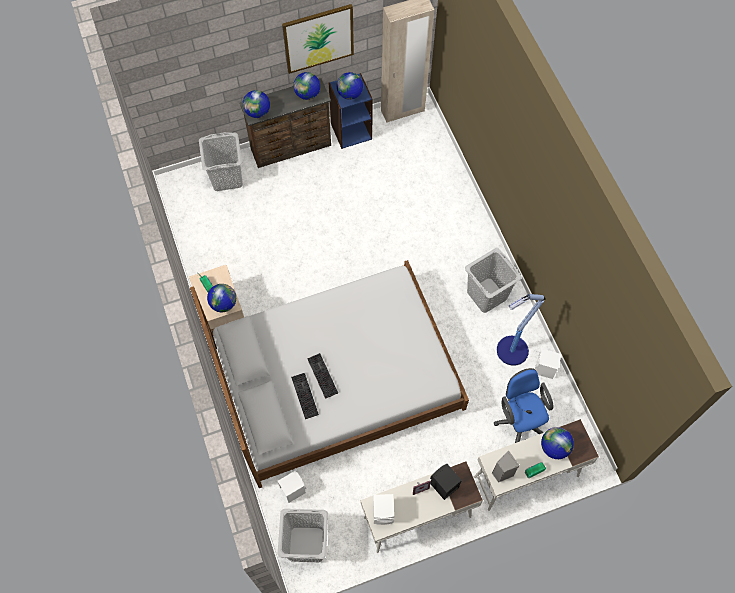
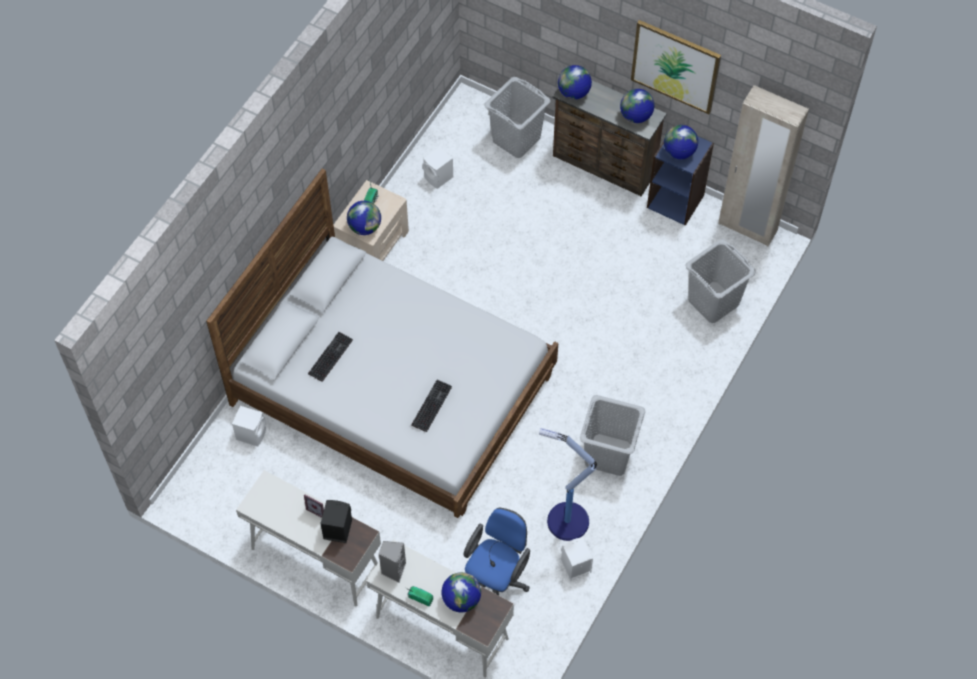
camera: 50 degrees right, 5 degrees down
(307, 544) = (210, 483): grey laundry basket -> grey laundry basket (713, 302)
(321, 375) = (362, 355): keyboard -> keyboard (431, 405)
(384, 513) = (268, 498): white speaker -> white speaker (439, 178)

